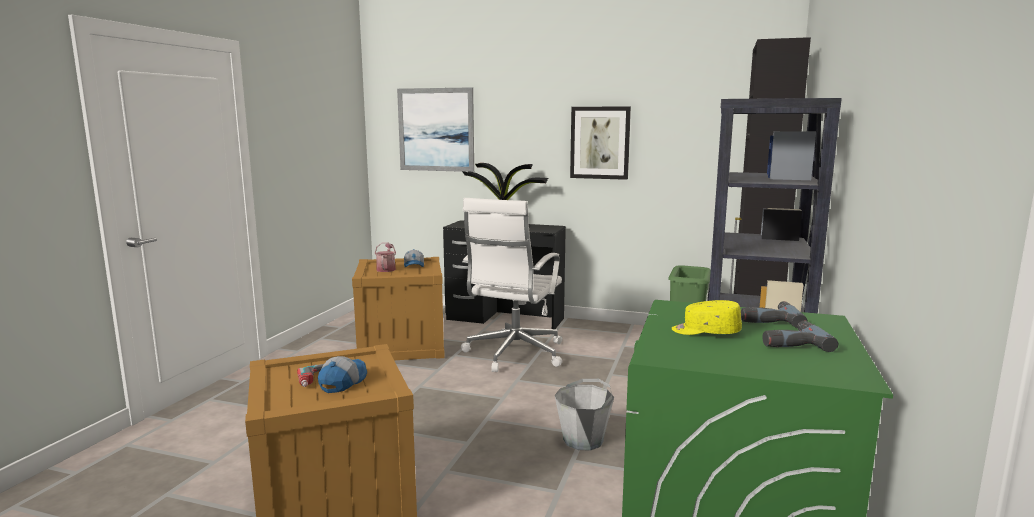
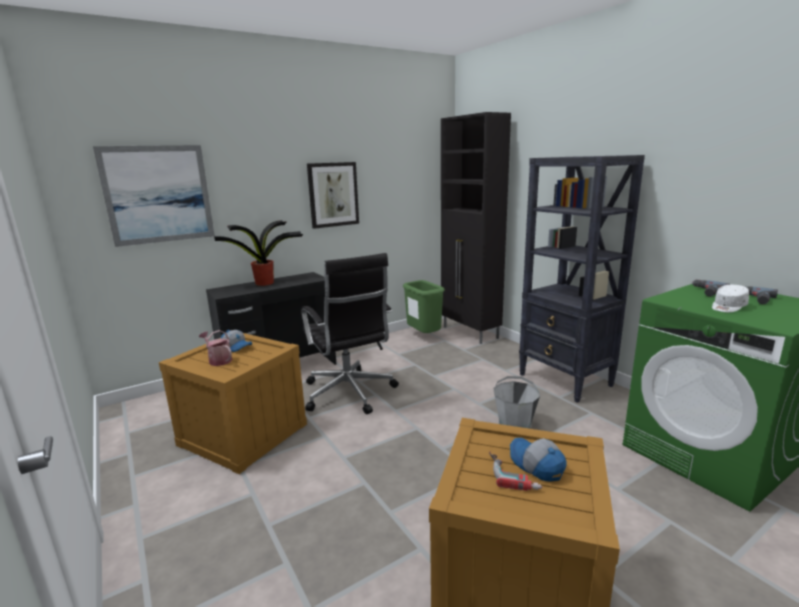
camera: 50 degrees left, 5 degrees up
(513, 354) = (349, 393): white office chair -> black office chair
(705, 332) = (728, 307): yellow cap -> white cap

